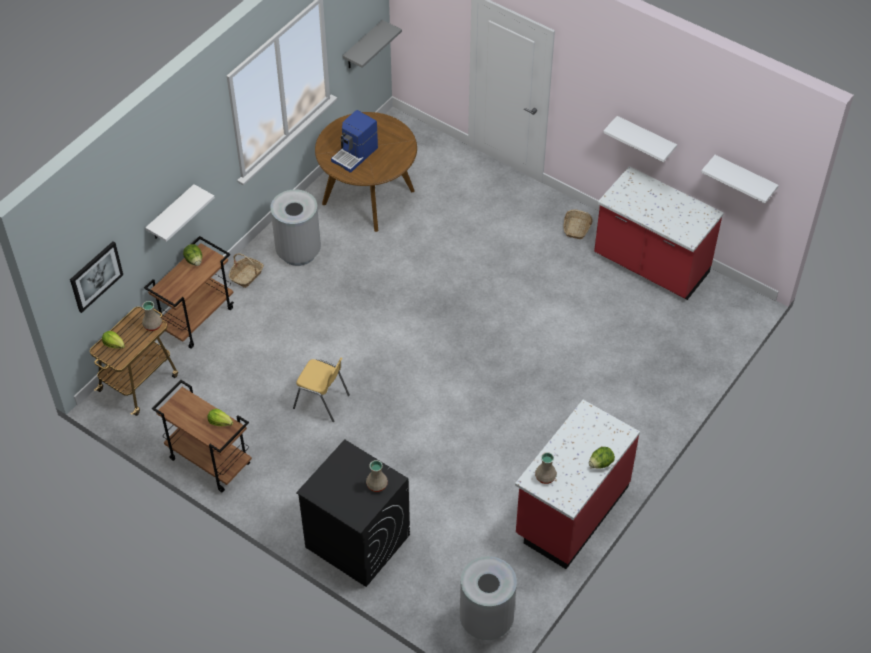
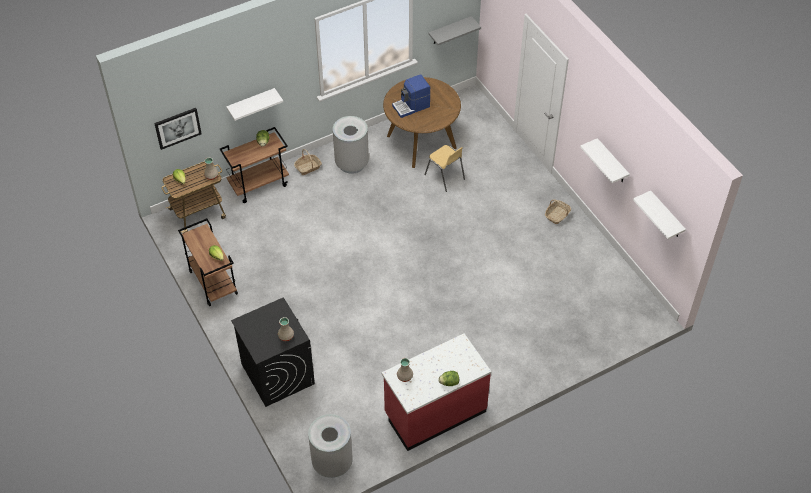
camera: 25 degrees right, 0 degrees up
(322, 402) = (308, 271): yellow chair -> yellow chair (445, 177)
(650, 266) = (596, 261): red counter -> none

